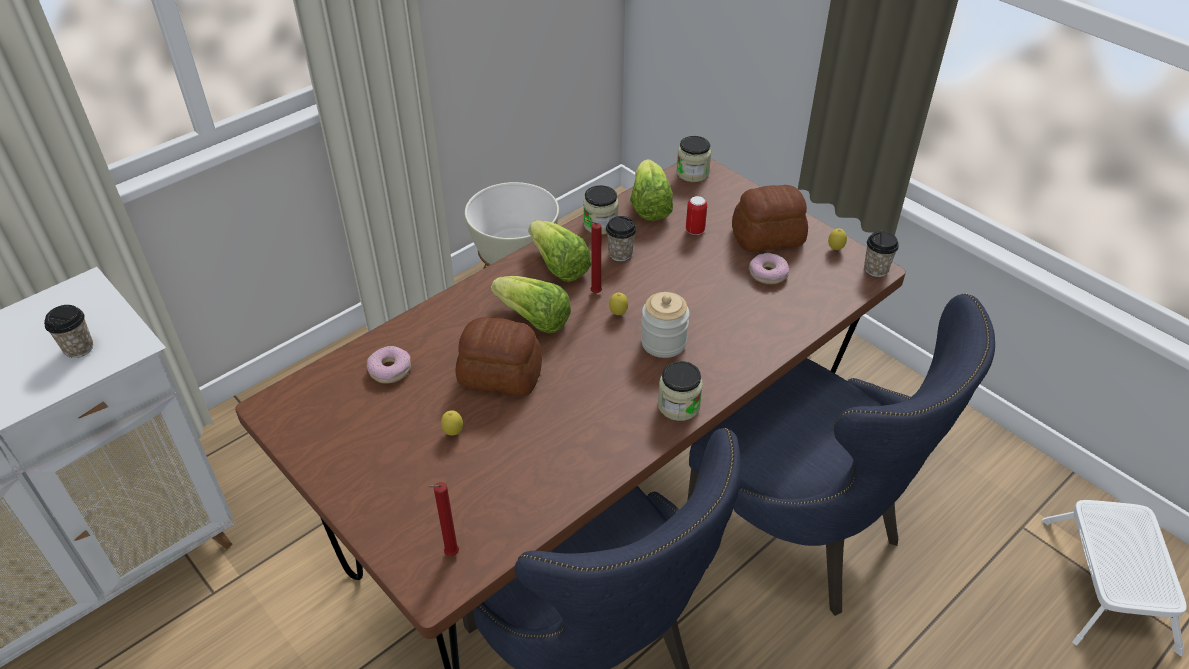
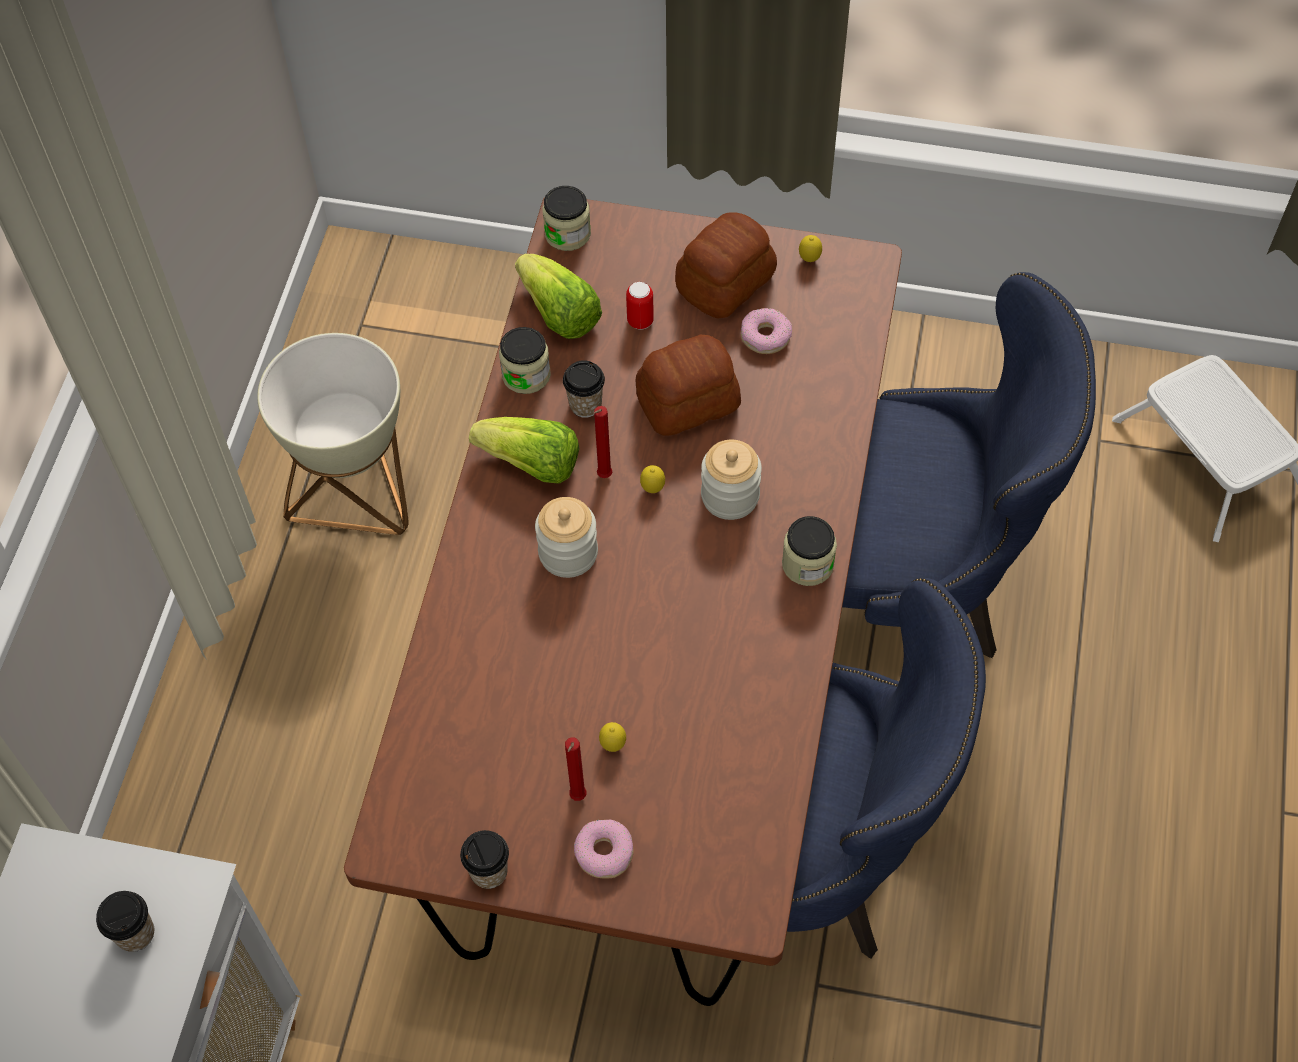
camera: 35 degrees left, 15 degrees up
(390, 370) = (472, 717): donut -> donut (604, 852)
(449, 554) = (733, 873): red candle -> red candle (577, 798)
(500, 374) = (595, 644): bread -> bread (686, 401)
(533, 319) = (568, 553): lettuce -> jar
(876, 269) = (870, 263): cup -> cup (489, 872)

